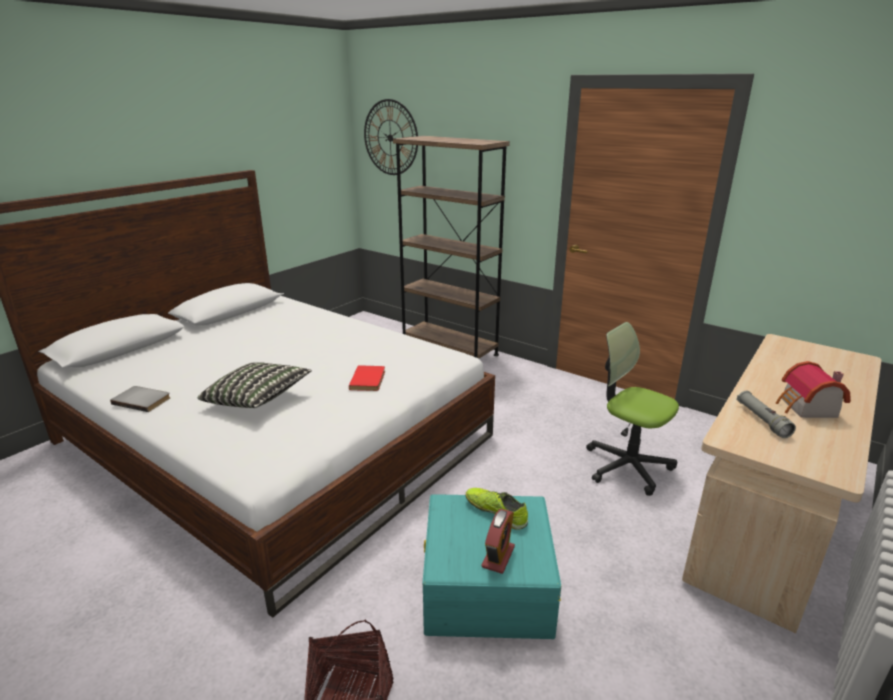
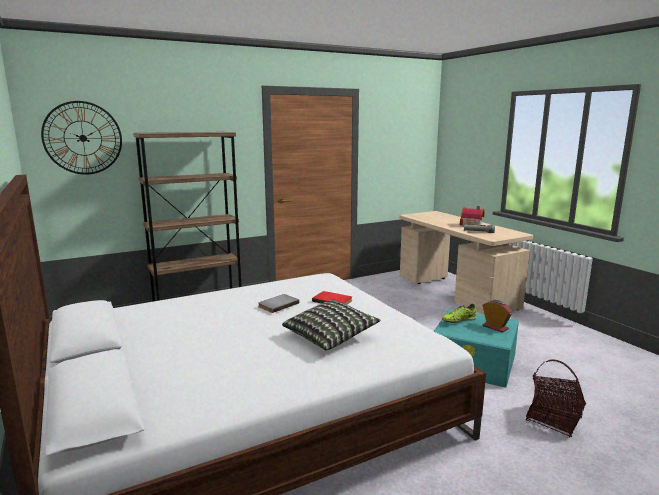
camera: 65 degrees left, 10 degrees down
(143, 400) = (275, 388): grey book -> grey book (277, 304)
(627, 466) = (396, 304): office chair -> none

